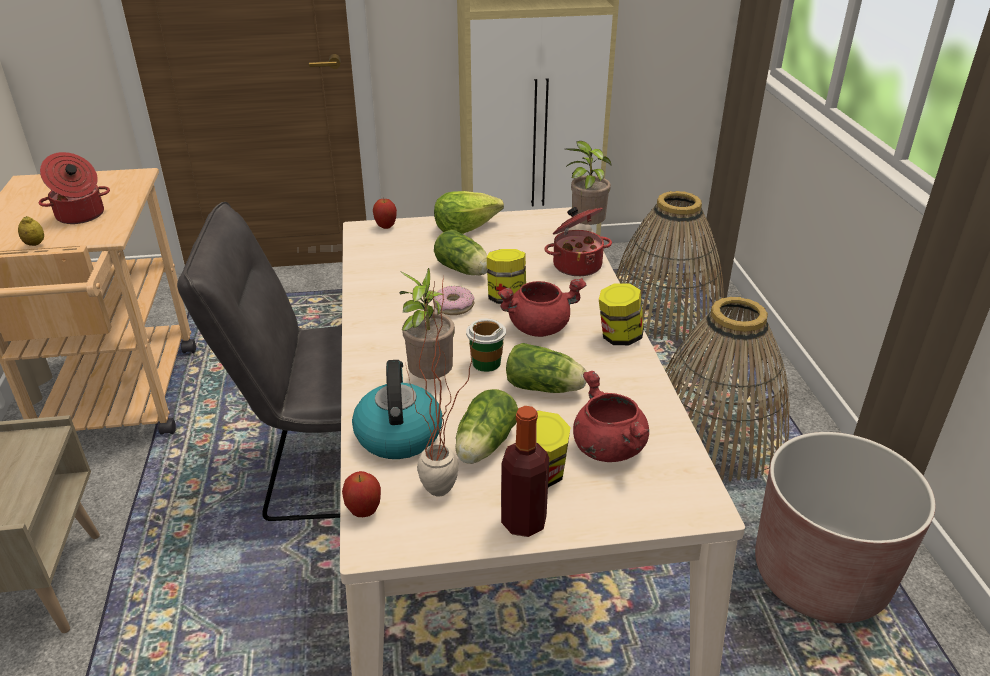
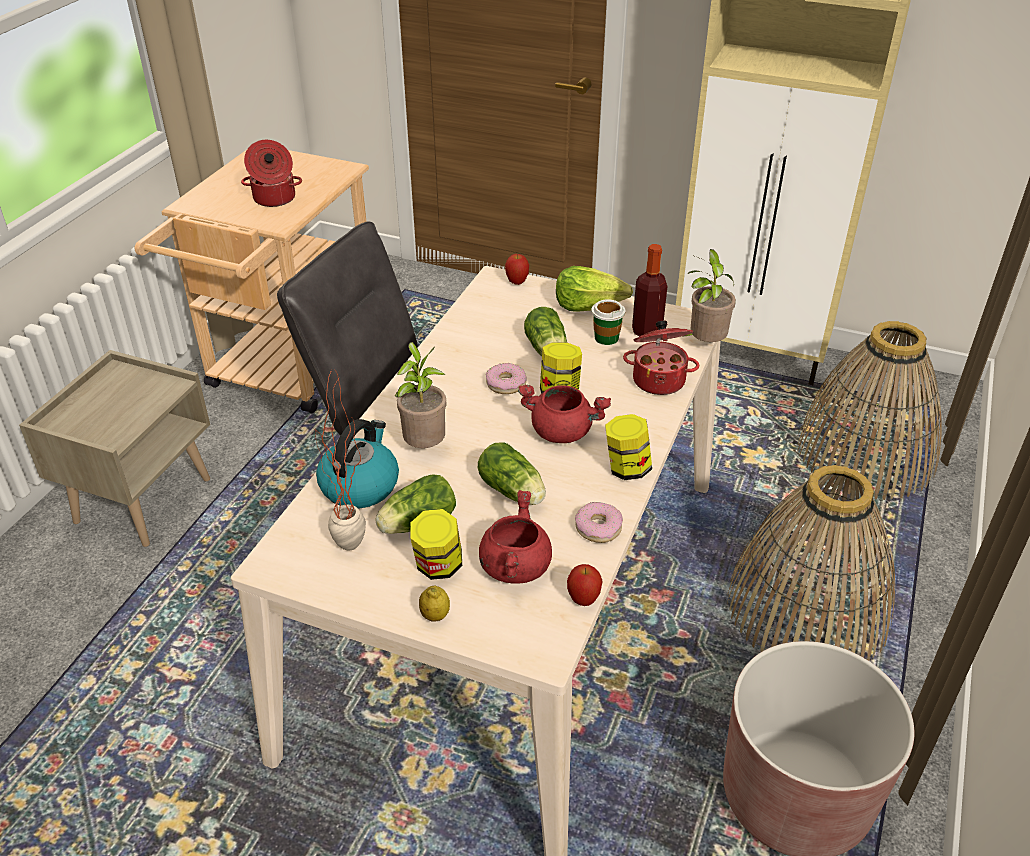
camera: 30 degrees right, 5 degrees up
(35, 244) = (222, 217): lemon -> lemon (435, 615)
(364, 511) = (283, 538): apple -> apple (583, 600)
(486, 363) = (484, 449): cup -> cup (606, 338)
(523, 522) = (389, 598): bottle -> bottle (646, 331)
(643, 390) = (598, 528): none -> donut

